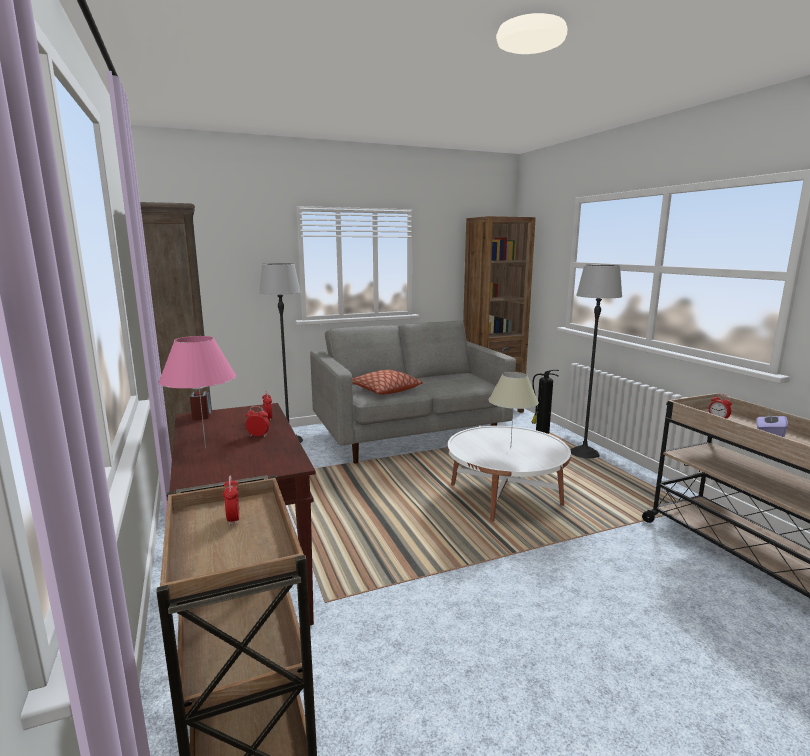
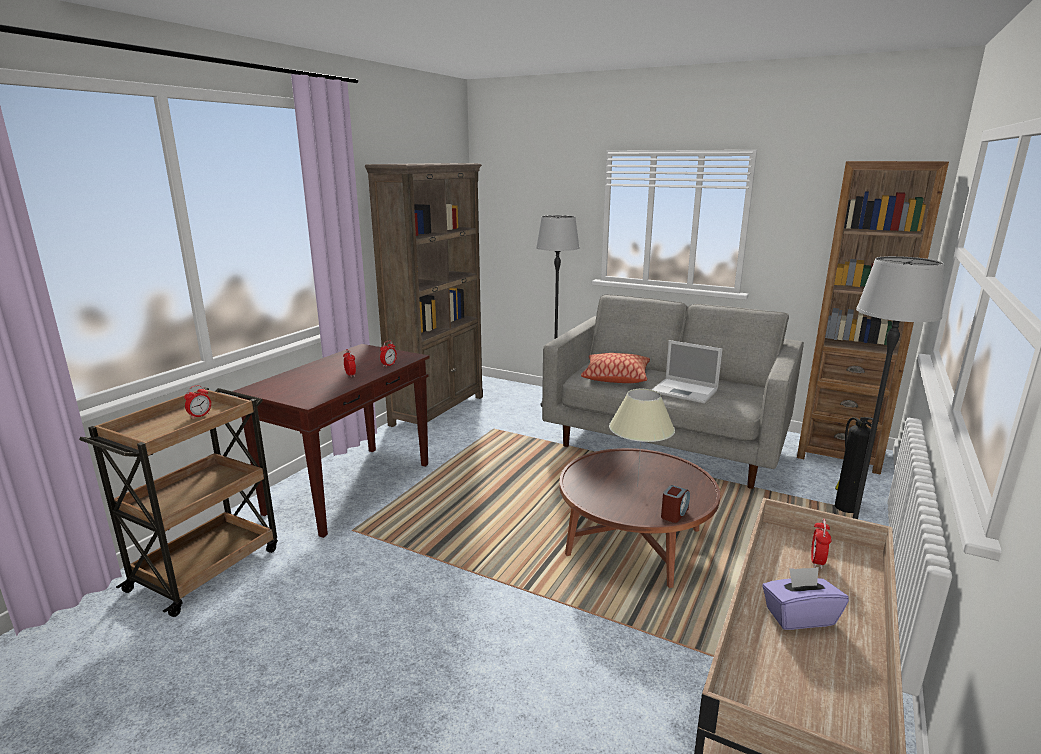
camera: 50 degrees right, 5 degrees up
(201, 415) = (367, 349): alarm clock -> alarm clock (674, 513)
(205, 448) = (310, 372): pink table lamp -> none
(442, 385) = (685, 391): none -> laptop
(505, 495) = (633, 543): white coffee table -> brown coffee table

